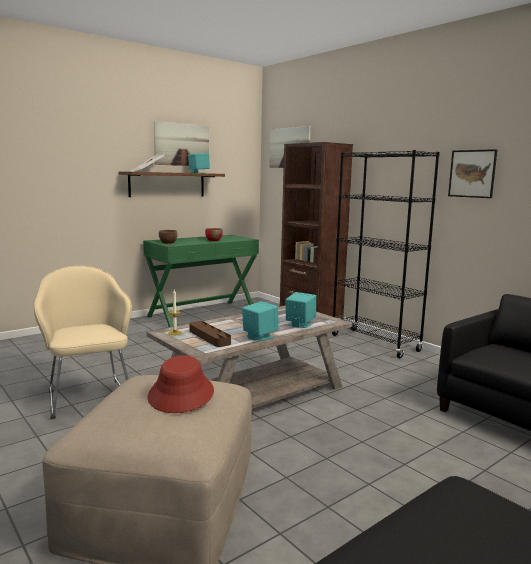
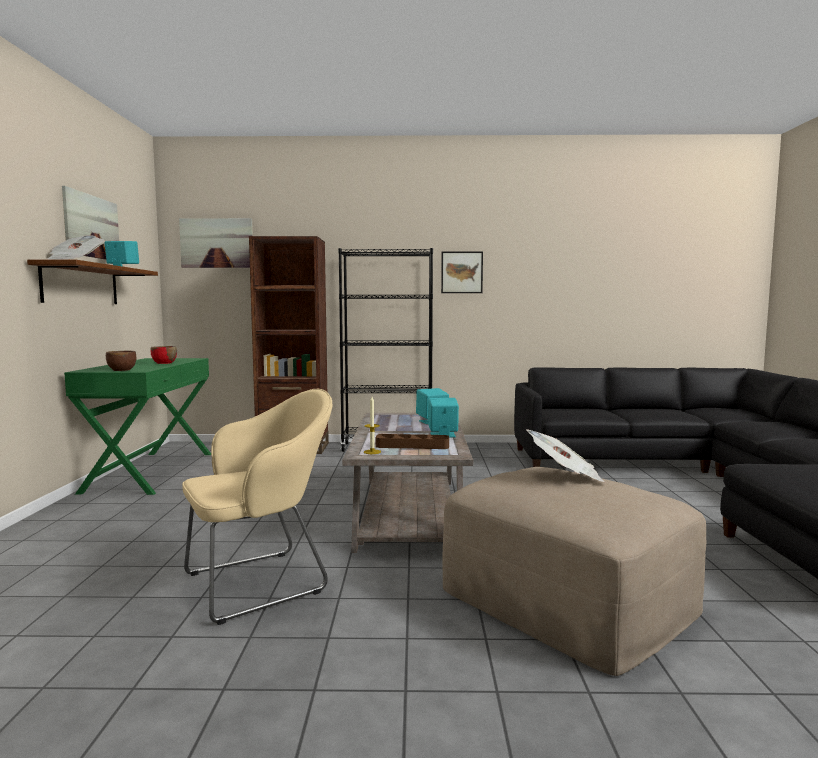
camera: 50 degrees left, 5 degrees down
(88, 395) = (262, 582): beige armchair -> beige armchair turned 135 degrees clockwise
(181, 394) = (565, 475): red hat -> newspaper

